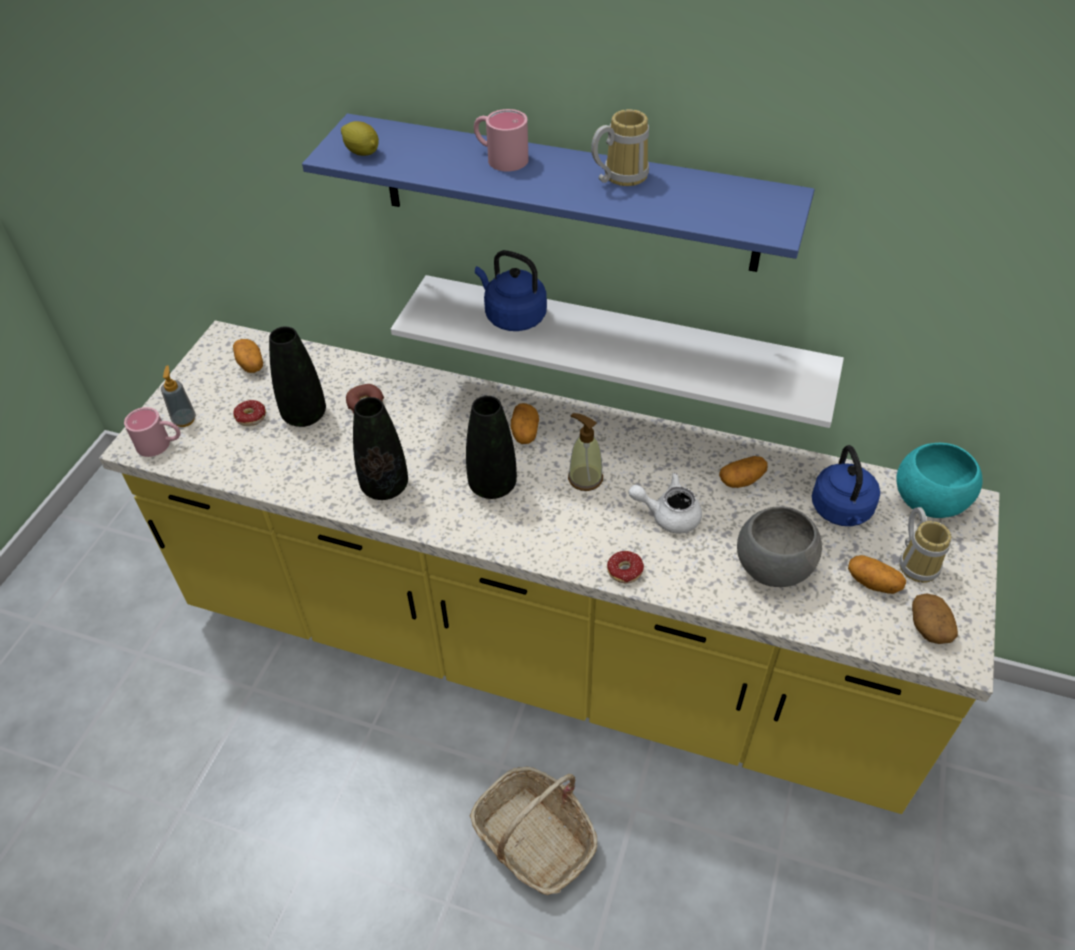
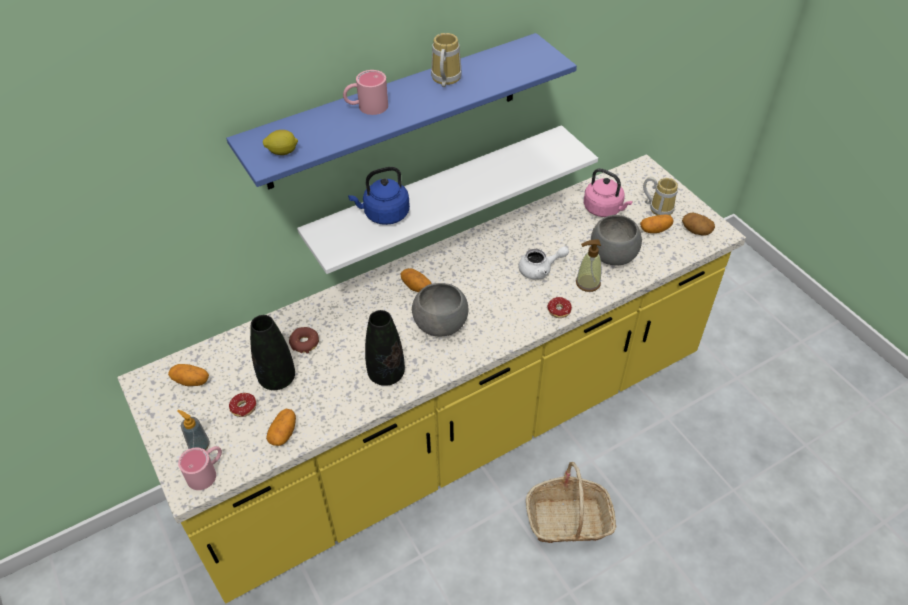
camera: 50 degrees left, 0 degrees up
(492, 486) = (441, 325): black vase -> grey bowl
(585, 478) = (479, 284): soap dispenser -> soap dispenser (587, 283)
(668, 515) = (540, 270): white teapot -> white teapot turned 150 degrees counterclockwise
(741, 480) = (547, 228): potato -> potato (283, 433)
(841, 511) = (604, 209): blue kettle -> pink kettle
(930, 503) = (630, 178): turquoise bowl -> none

